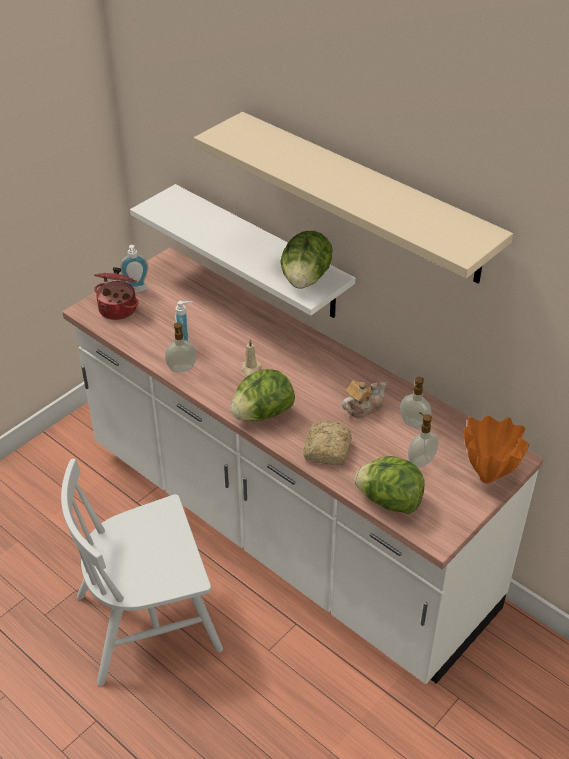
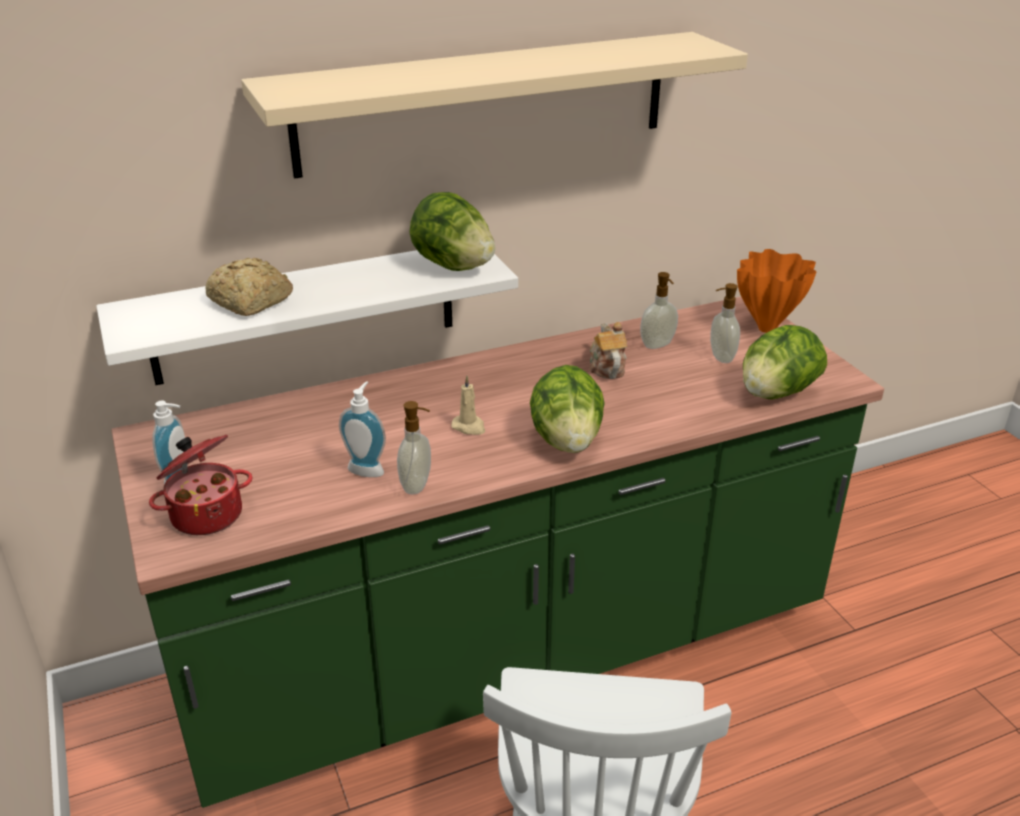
camera: 65 degrees left, 10 degrees down
(284, 529) = (510, 655): white counter -> green counter
(326, 451) = (668, 411): bread -> bread (250, 302)

